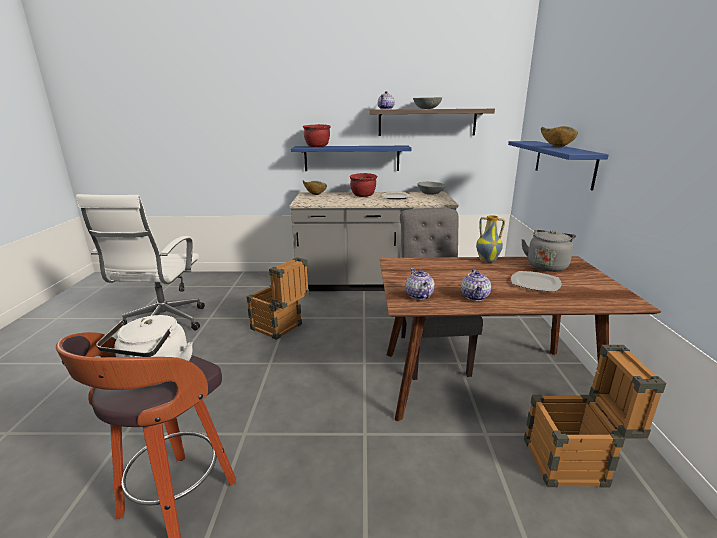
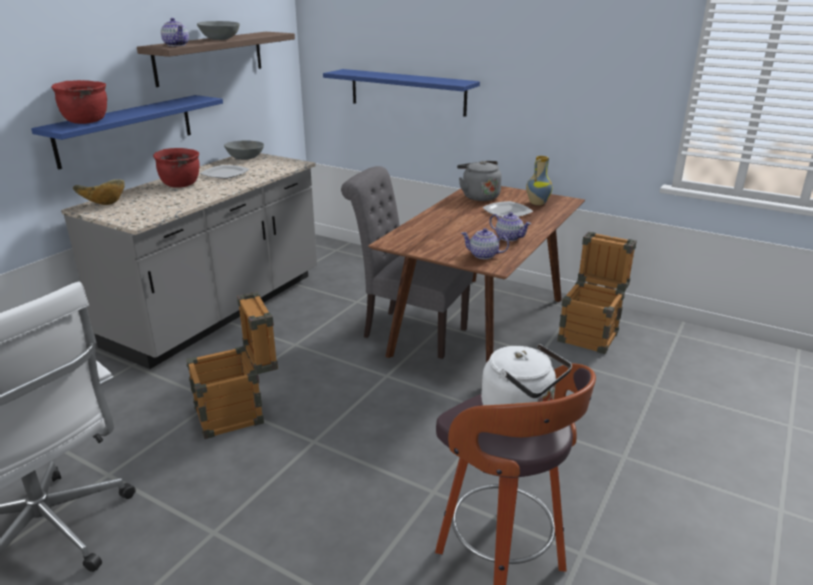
camera: 60 degrees left, 5 degrees up
(487, 260) = (440, 209): vase -> vase (537, 203)
(556, 147) = (407, 77): bowl -> none

